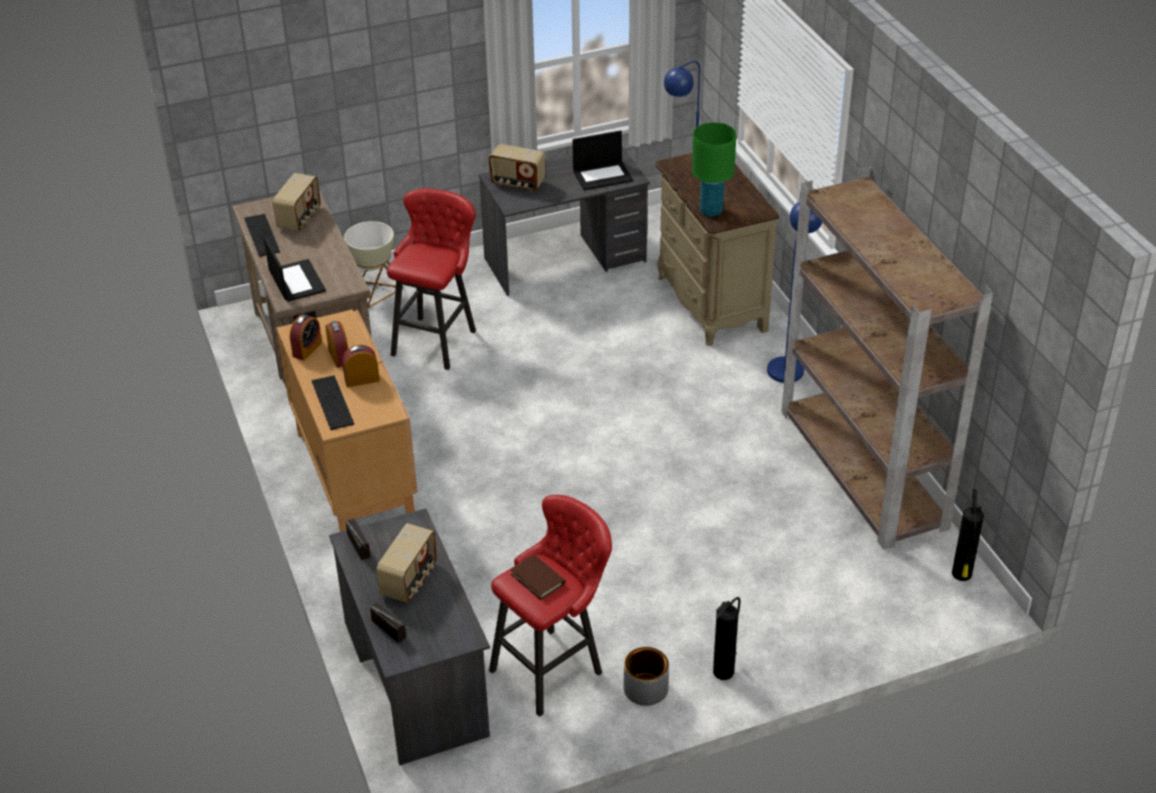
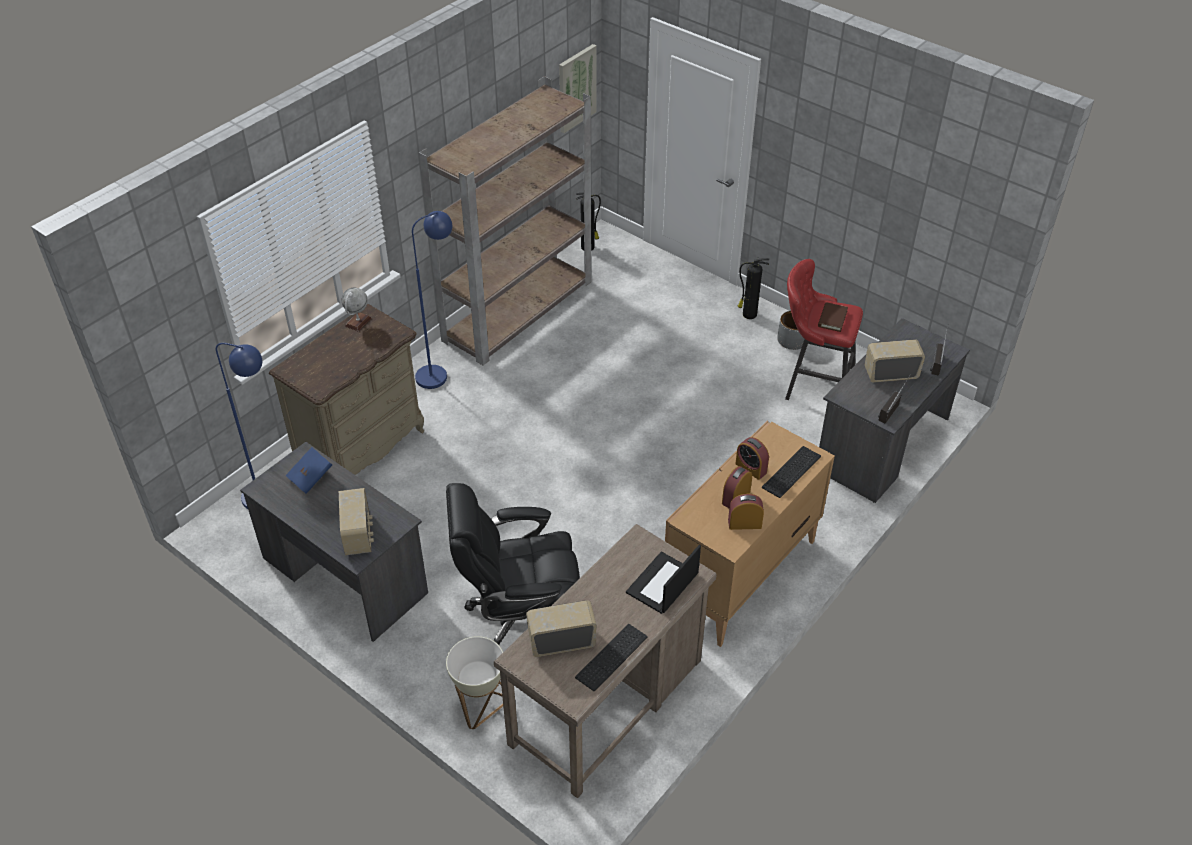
camera: 120 degrees left, 5 degrees up
(438, 337) = (520, 615): red stool -> black office chair
(603, 175) = (311, 477): laptop -> blue book
(711, 211) = (386, 340): green table lamp -> none
(752, 202) = (358, 322): none -> globe
(1035, 383) = (576, 88): none -> picture

